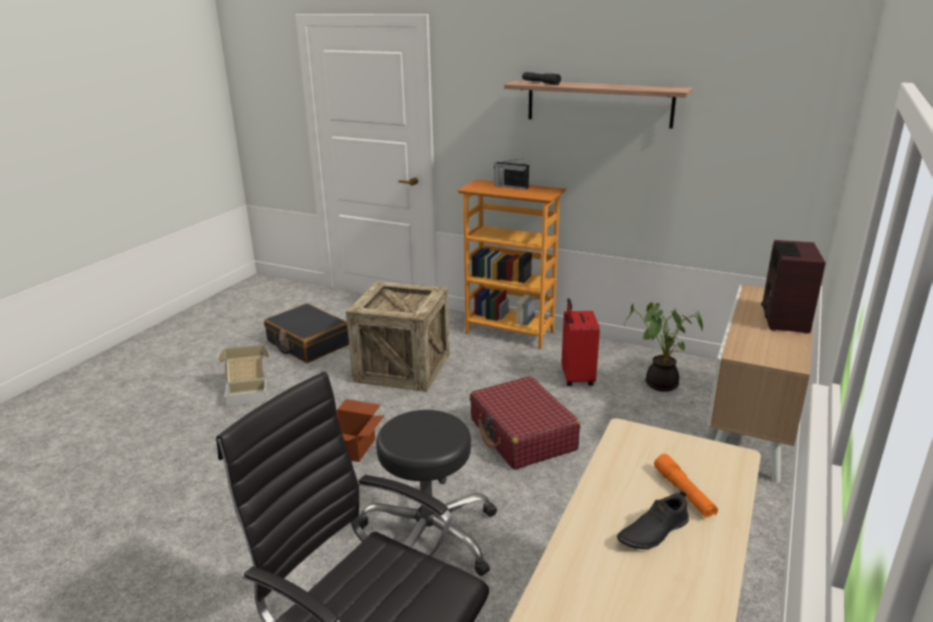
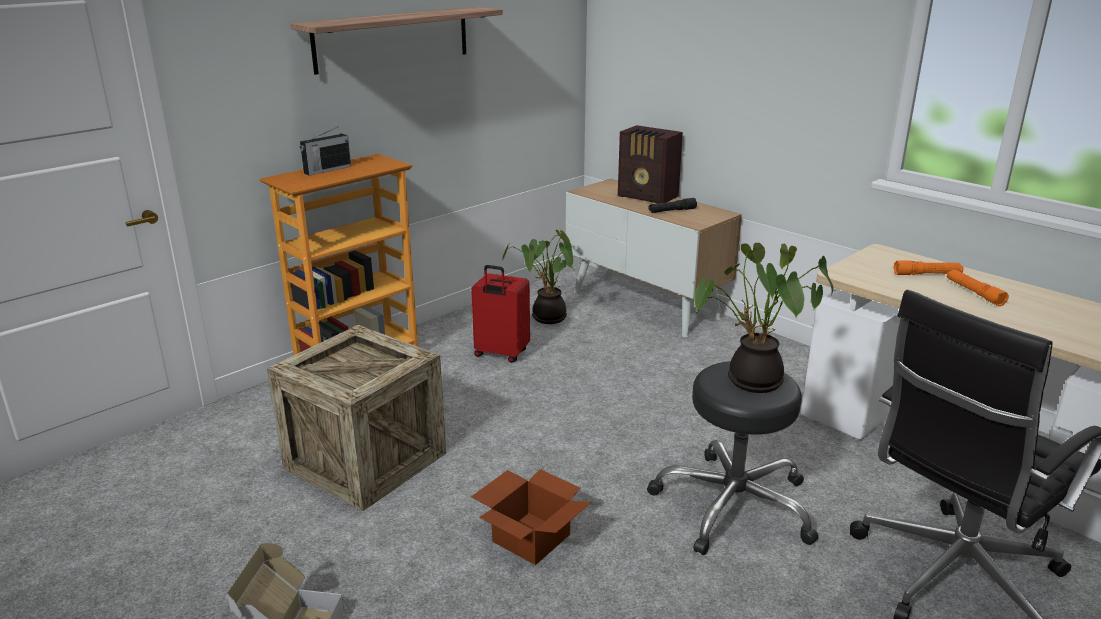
camera: 70 degrees left, 0 degrees up
(307, 343) = (184, 541): black suitcase -> none
(423, 434) = (751, 383): none -> potted plant
(522, 435) = (586, 410): red suitcase -> none
(540, 83) = (340, 21): black flashlight -> black flashlight (672, 211)
(652, 531) = (974, 293): black shoe -> orange flashlight

